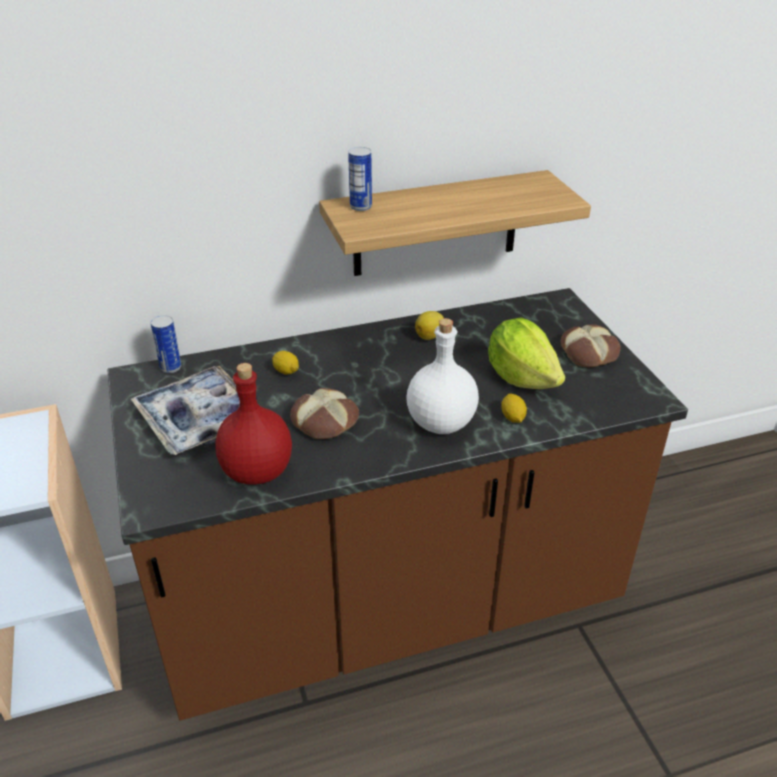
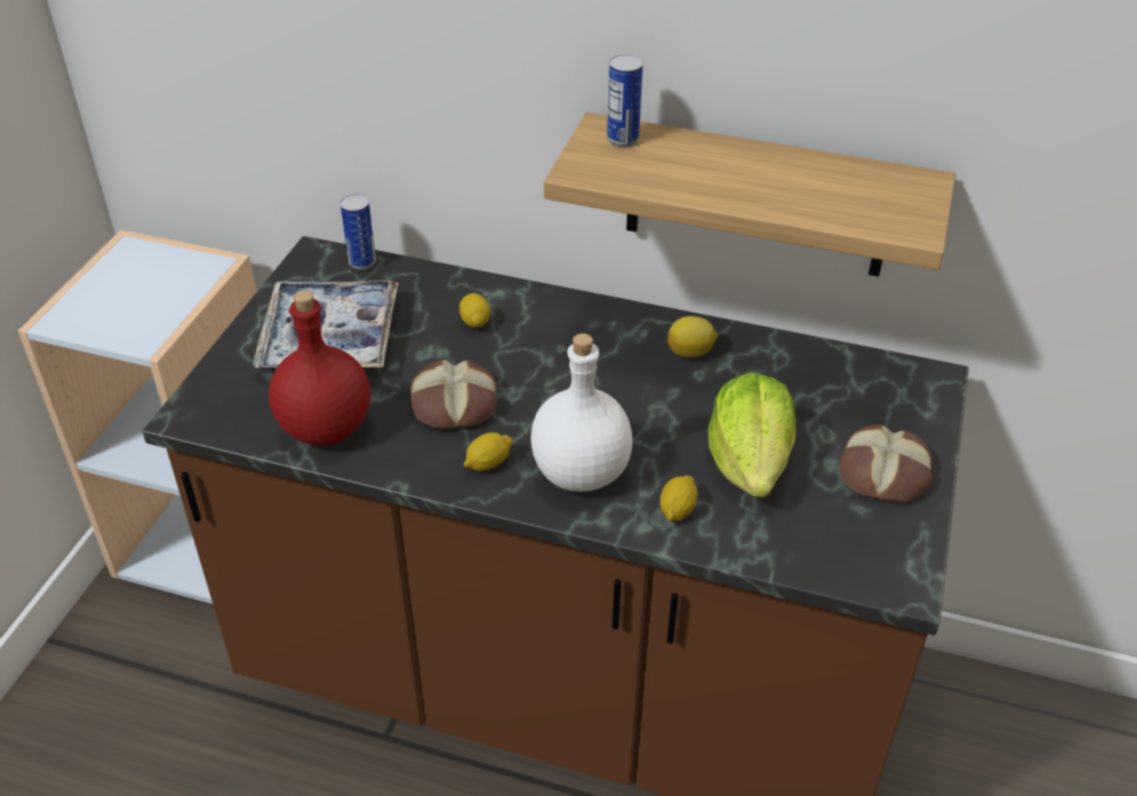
camera: 35 degrees right, 5 degrees up
(383, 443) = (488, 463): none -> lemon

